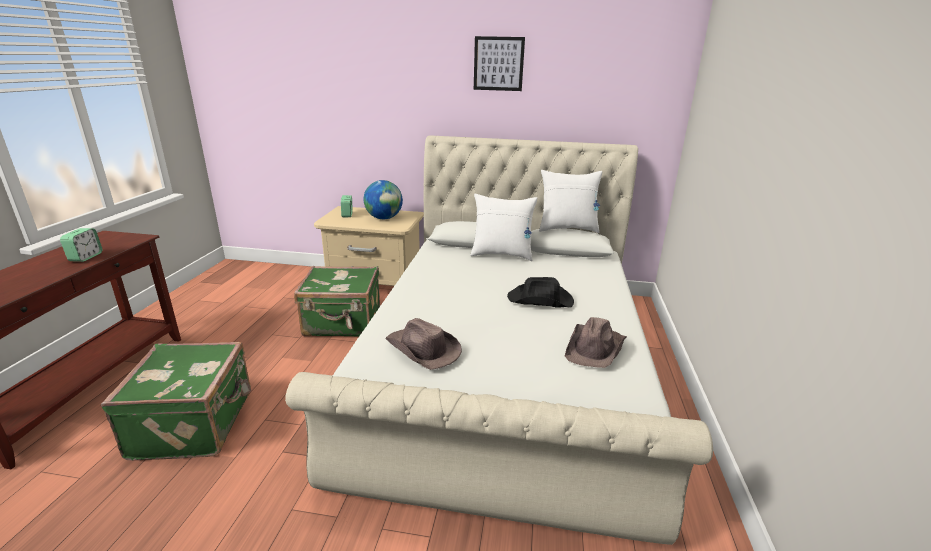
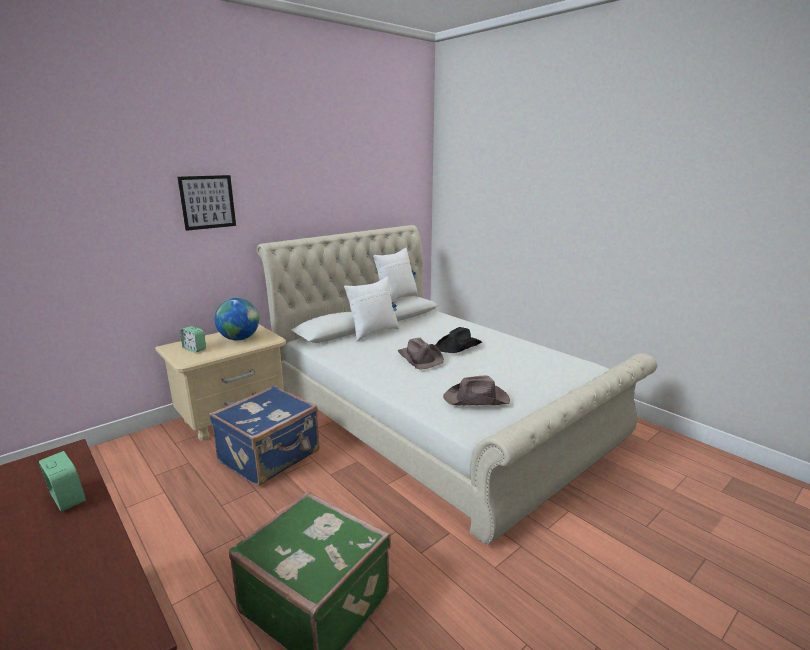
camera: 50 degrees left, 5 degrees down
(343, 323) = (271, 457): green suitcase -> blue suitcase
(498, 64) = (309, 170): picture -> picture (207, 202)
(595, 348) = (531, 355): brown hat -> brown hat (420, 358)

